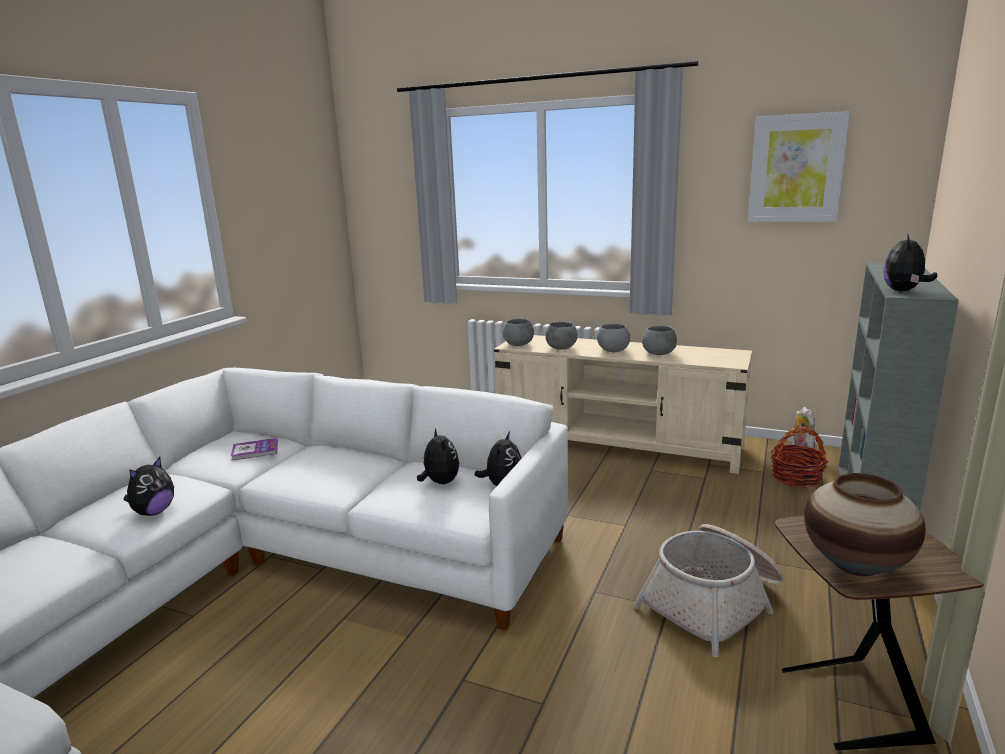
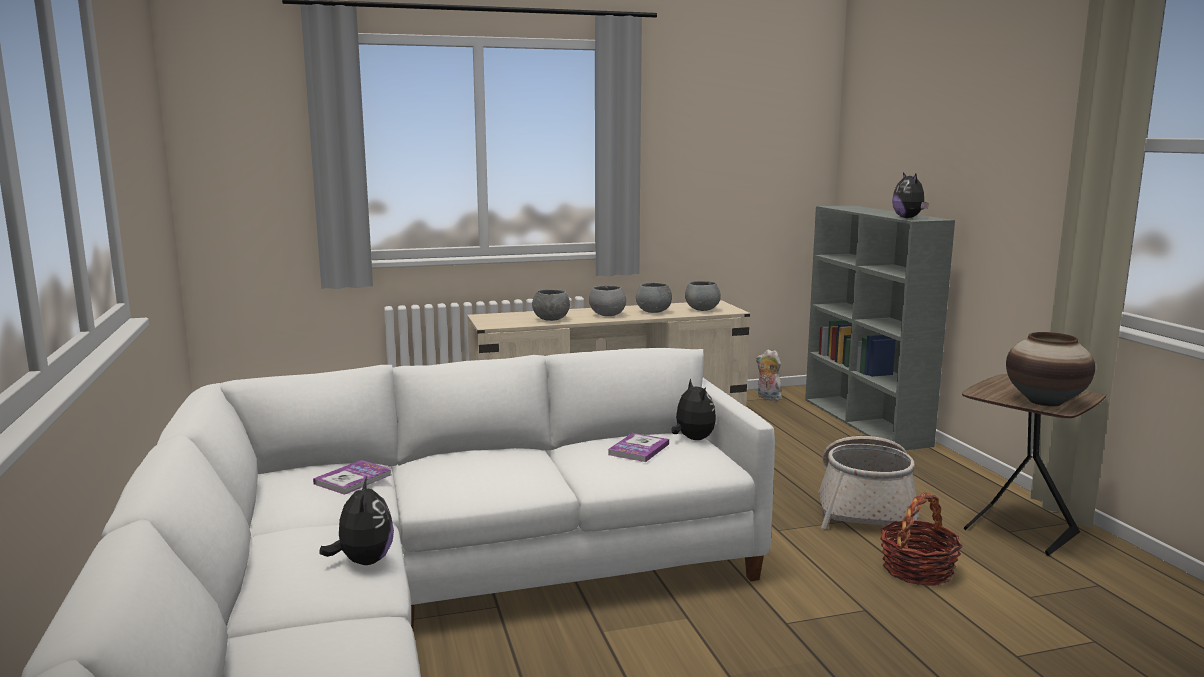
camera: 40 degrees left, 5 degrees down
(440, 482) = (638, 449): plush toy -> book
(519, 344) = (497, 322): grey bowl -> grey bowl (702, 309)
(796, 169) = (736, 123): picture -> none
(796, 477) = (789, 413): basket -> basket (917, 570)

